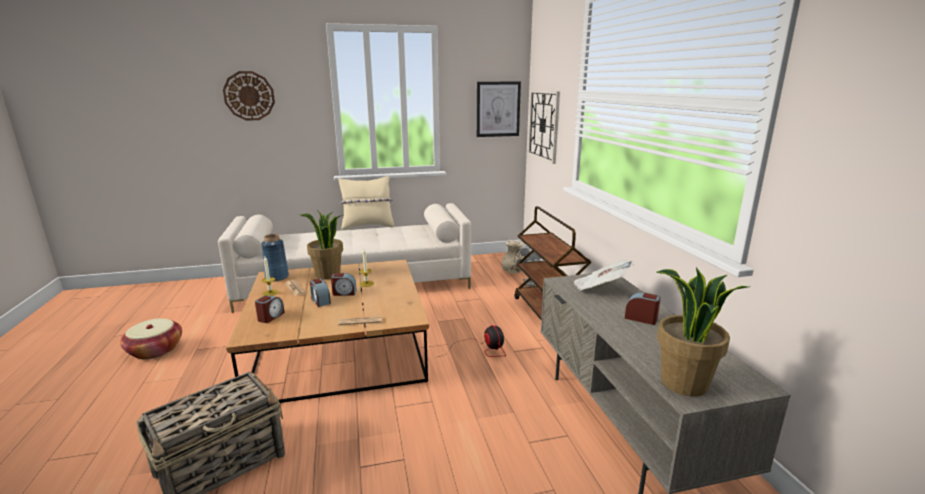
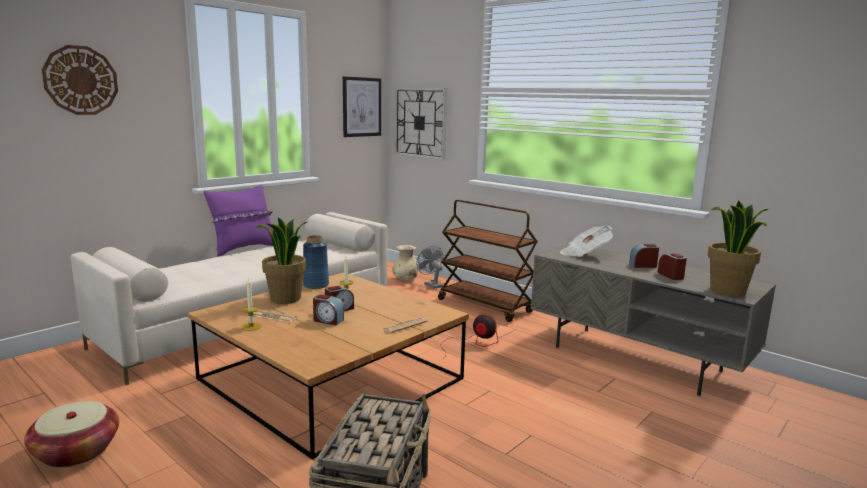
camera: 35 degrees left, 5 degrees down
(271, 317) = (301, 344): alarm clock -> alarm clock (671, 276)
(277, 277) = (226, 312): blue vase -> blue vase (316, 285)
(368, 226) = (243, 248): beige pillow -> purple pillow

